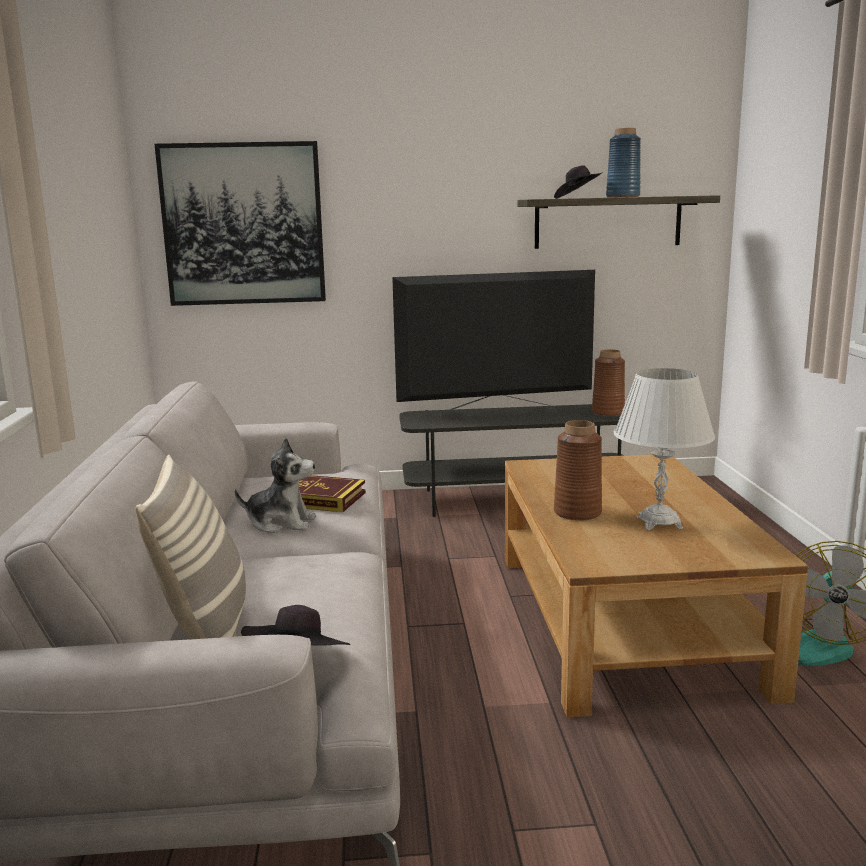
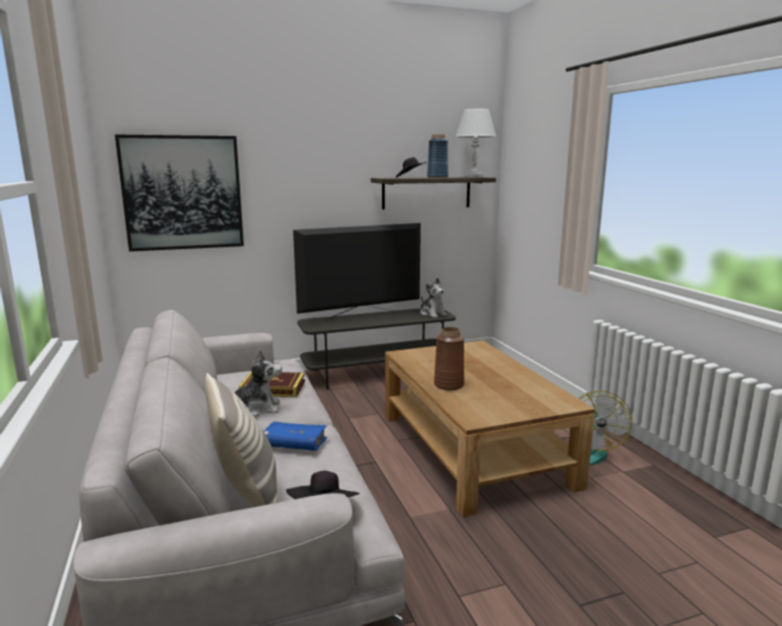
camera: 15 degrees left, 0 degrees up
(304, 574) = (294, 444): none -> blue book
(608, 412) = (432, 314): brown vase -> plush toy
(659, 523) = (500, 388): white table lamp -> white table lamp (474, 177)

